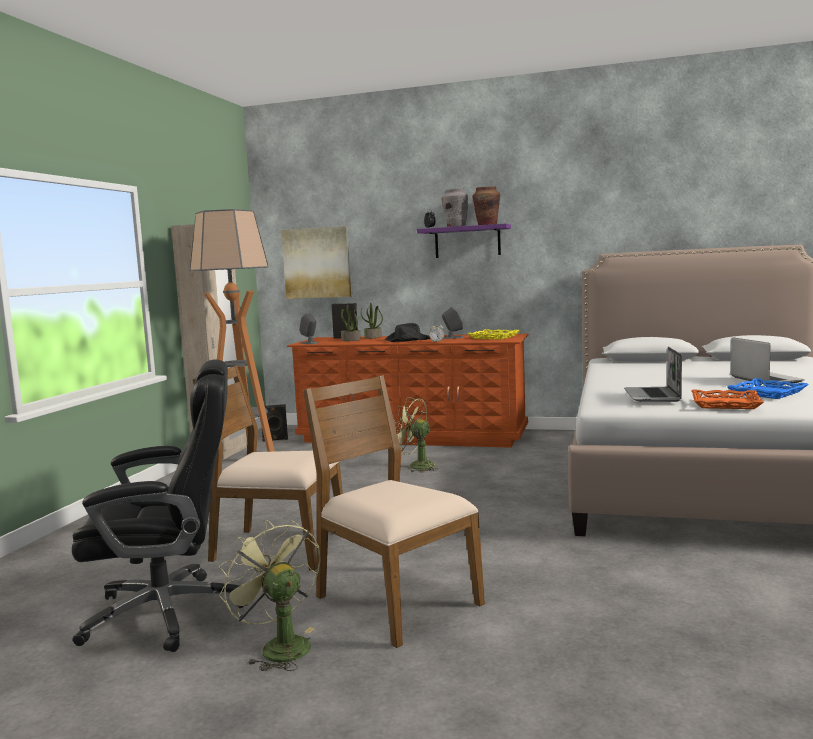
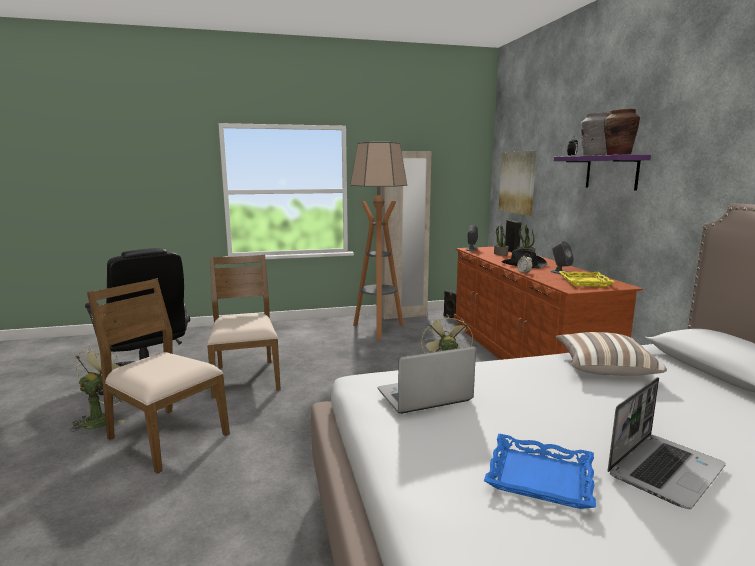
camera: 60 degrees right, 5 degrees up
(395, 601) = (166, 436): brown chair -> brown chair turned 75 degrees counterclockwise
(627, 371) = (603, 367): none -> pillow
(725, 404) = (419, 447): orange tray -> none

